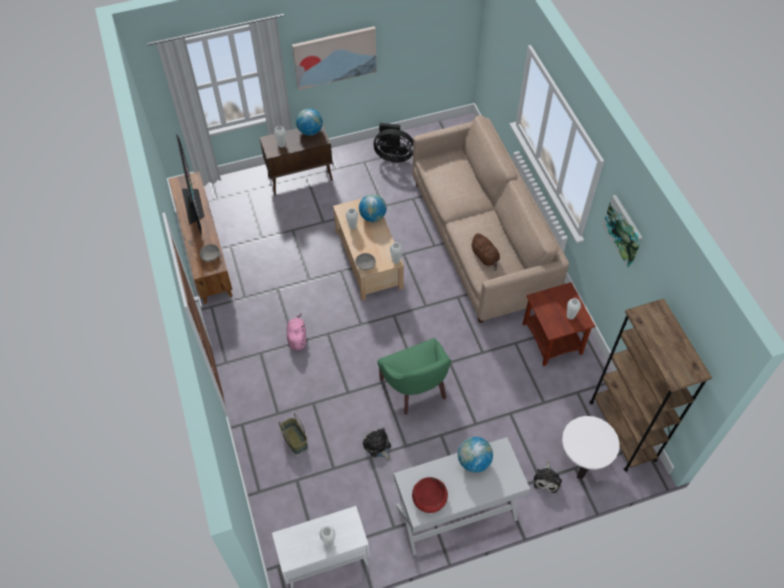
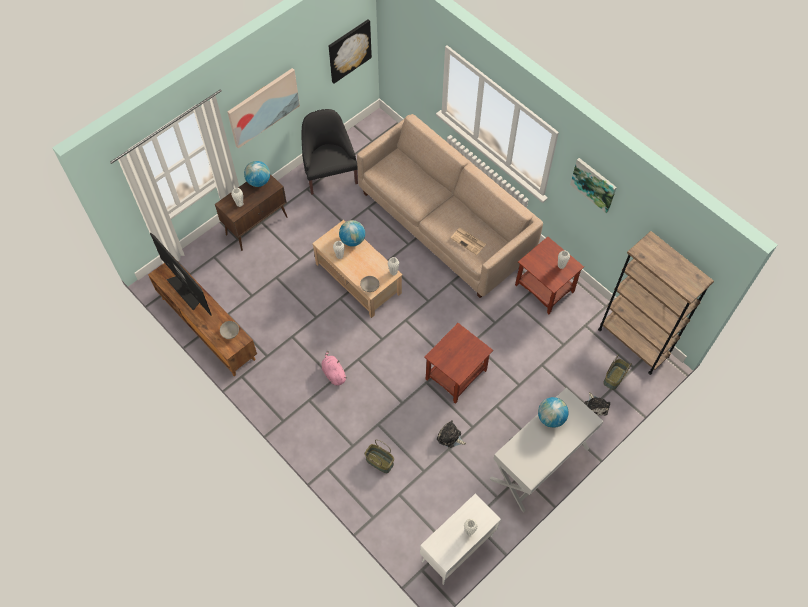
camera: 25 degrees left, 5 degrees up
(393, 156) = (330, 173): black fan -> black armchair
(416, 388) = (456, 375): green armchair -> brown side table
(429, 498) = (532, 462): red bowl -> none
(445, 34) = (349, 50): none -> picture
(485, 257) = (468, 241): brown plush toy -> newspaper
(583, 459) = (614, 378): white side table -> basket

